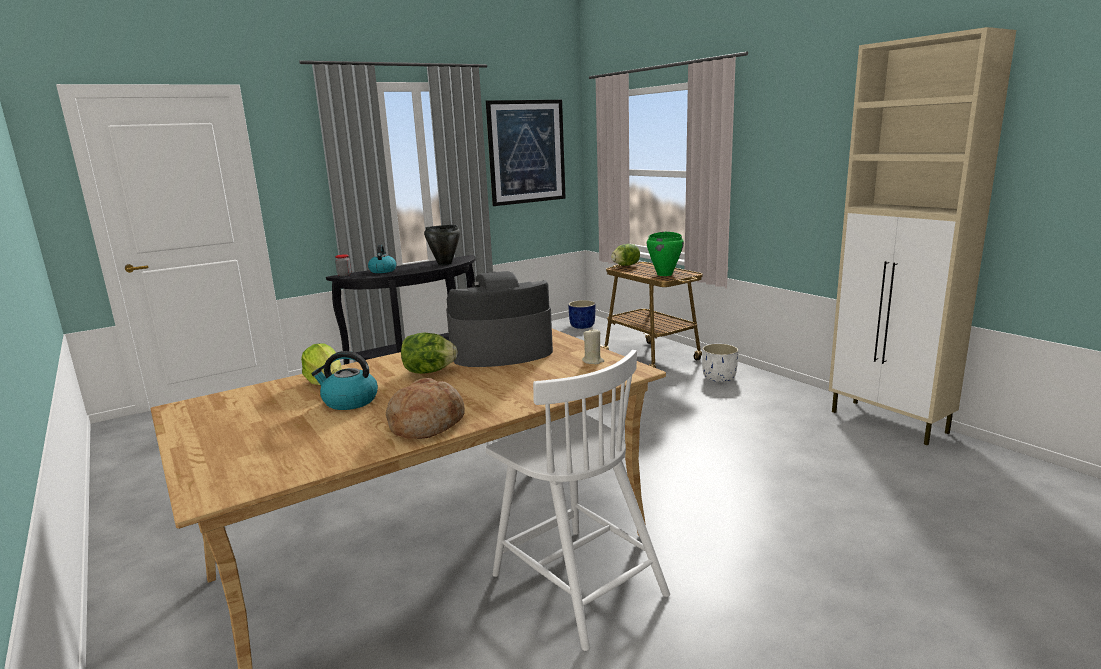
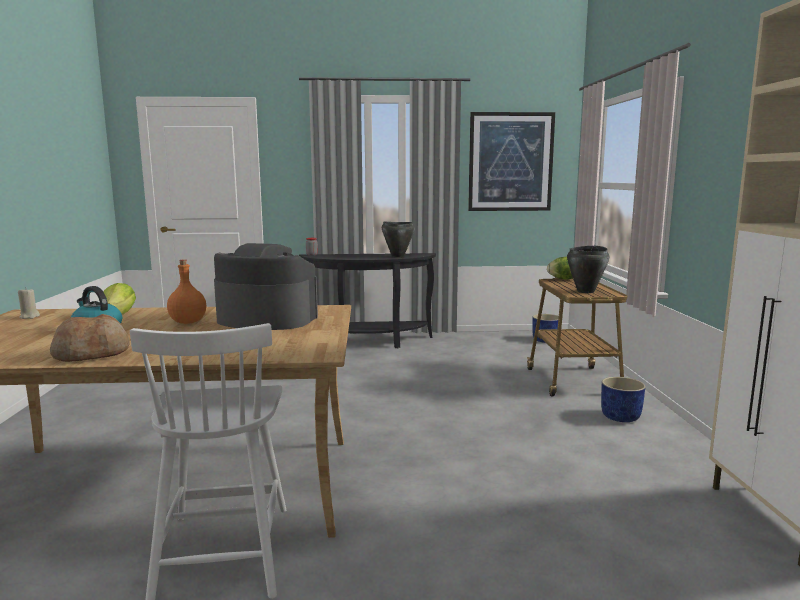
camera: 30 degrees right, 5 degrees down
(382, 271) = (343, 255): kettle -> none
(429, 371) = (187, 322): lettuce -> orange bottle
(593, 361) = (309, 340): beige candle -> beige candle (29, 317)
(665, 274) = (586, 291): green cooking pot -> black cooking pot
(719, 378) = (621, 417): white planter -> blue planter

